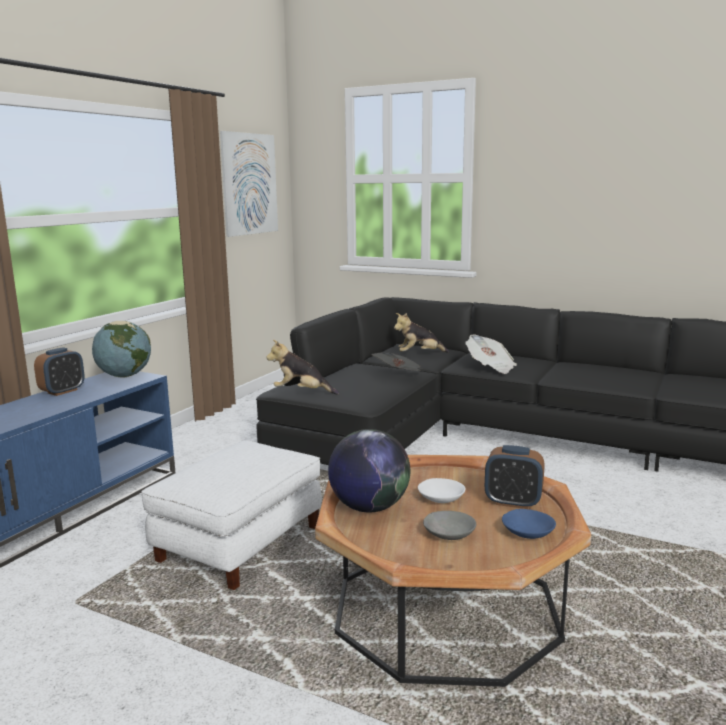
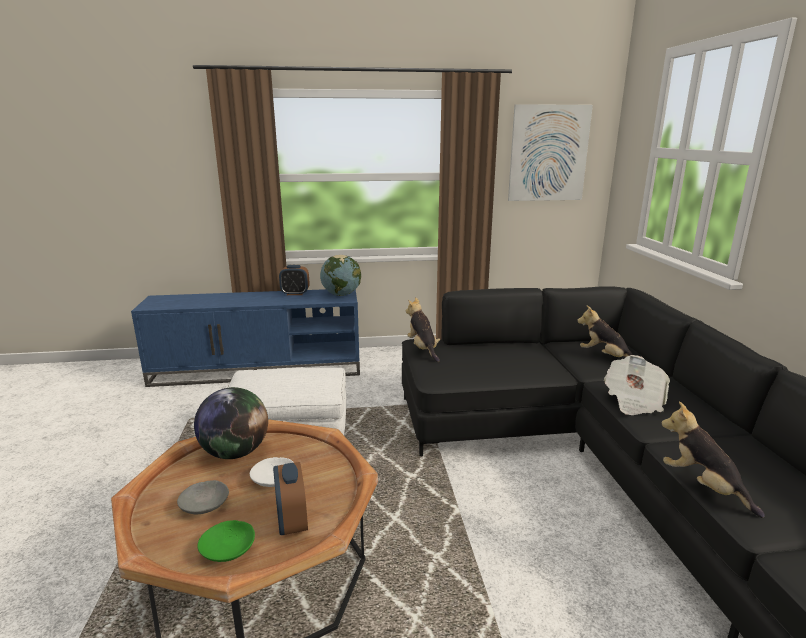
camera: 55 degrees right, 5 degrees up
(399, 376) = (526, 368): newspaper -> none
(527, 532) = (229, 549): blue bowl -> green bowl
(598, 385) = (703, 486): none -> plush toy

